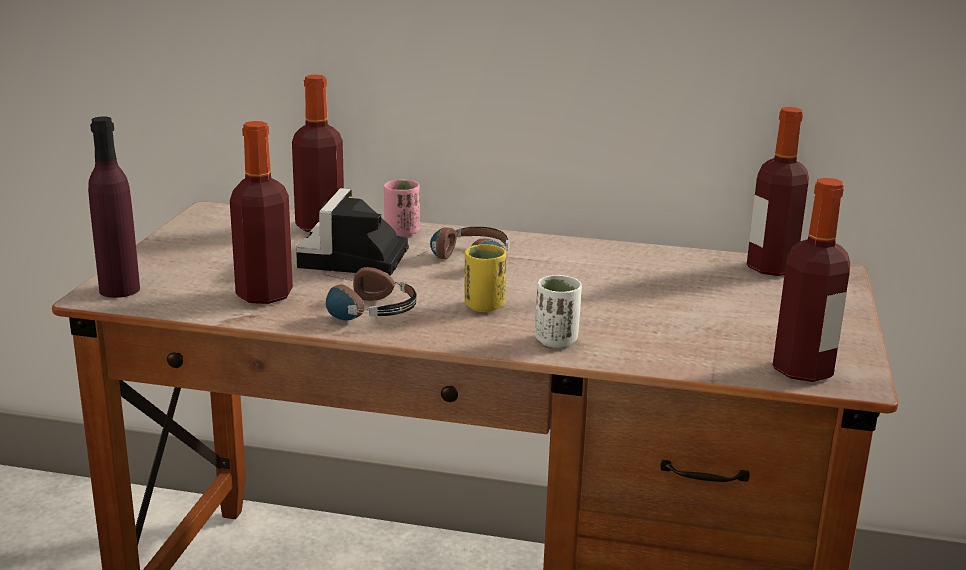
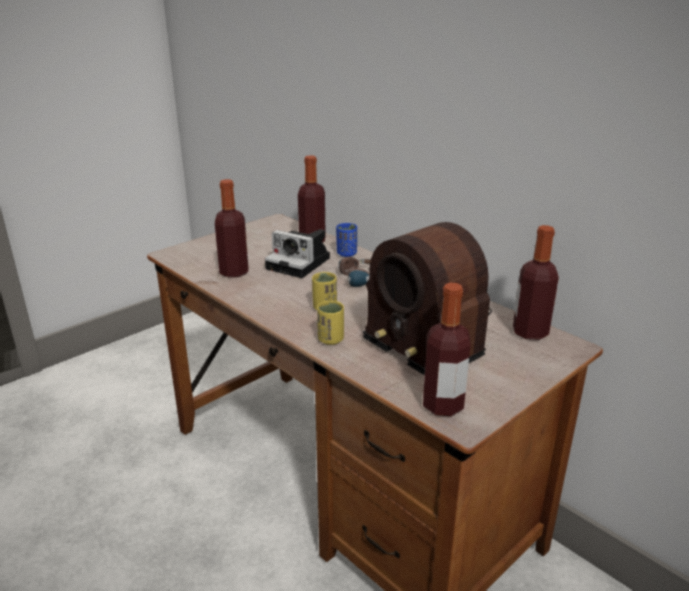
camera: 35 degrees right, 5 degrees up
(119, 290) = (181, 253): purple bottle -> none
(354, 260) = (301, 263): camera -> camera turned 105 degrees counterclockwise
(359, 309) = (263, 292): headphones -> none
(402, 233) = (346, 254): pink cup -> blue cup
(556, 340) = (330, 339): white cup -> yellow cup
(662, 299) = (427, 333): none -> radio

